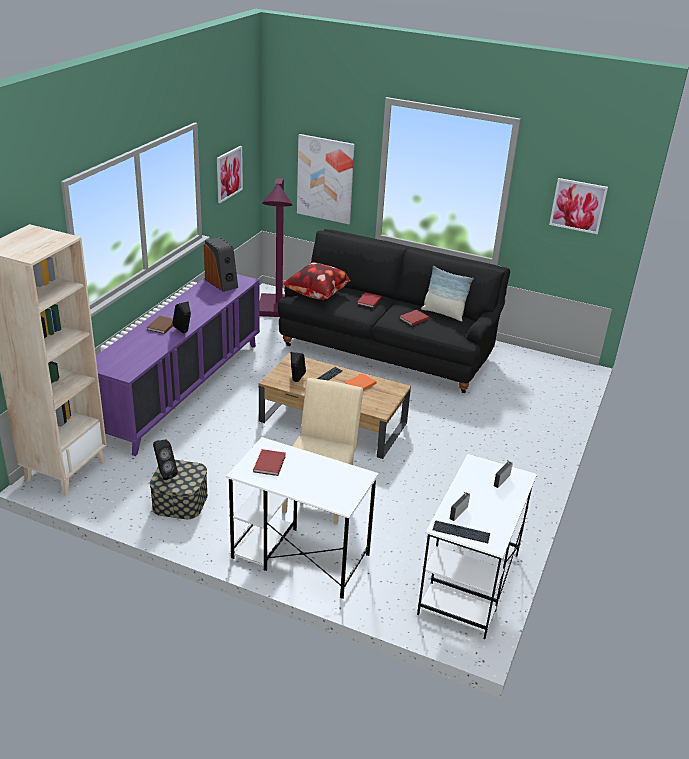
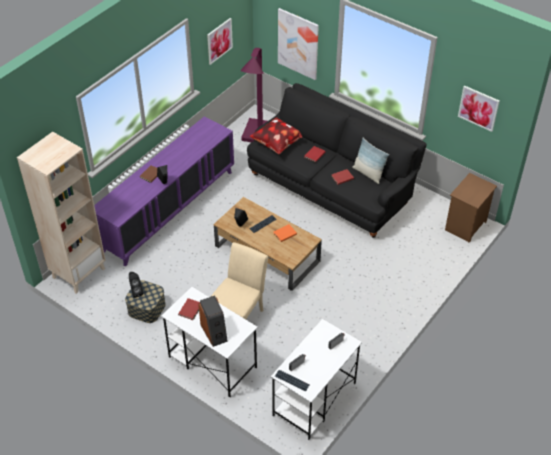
camera: 15 degrees right, 15 degrees up
(222, 283) = (204, 132): speaker -> speaker (214, 332)
(568, 373) = (466, 226): none -> brown nightstand

